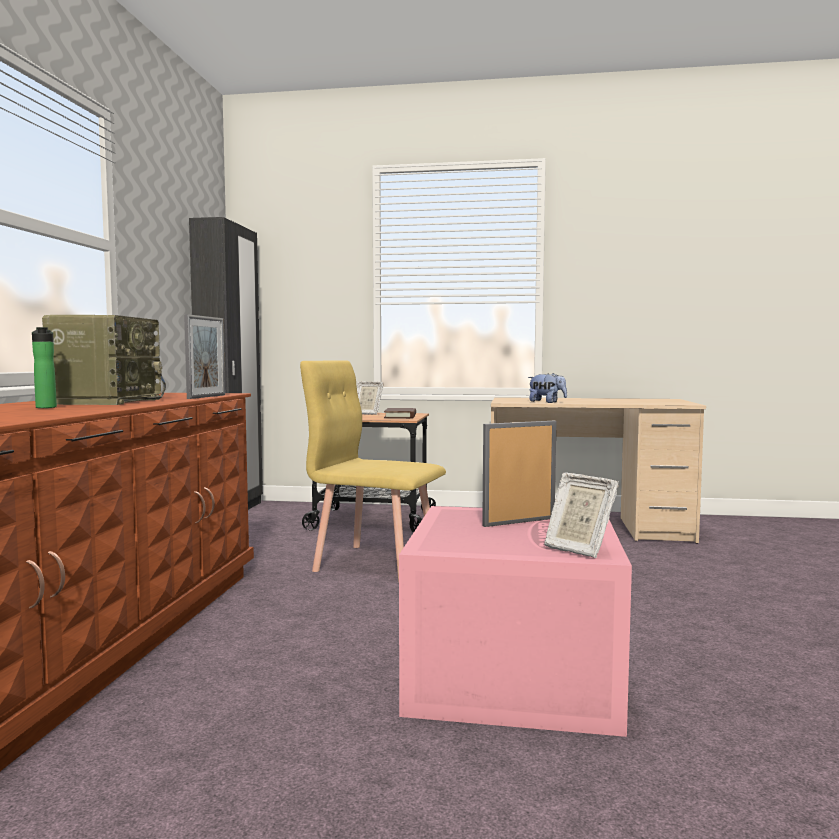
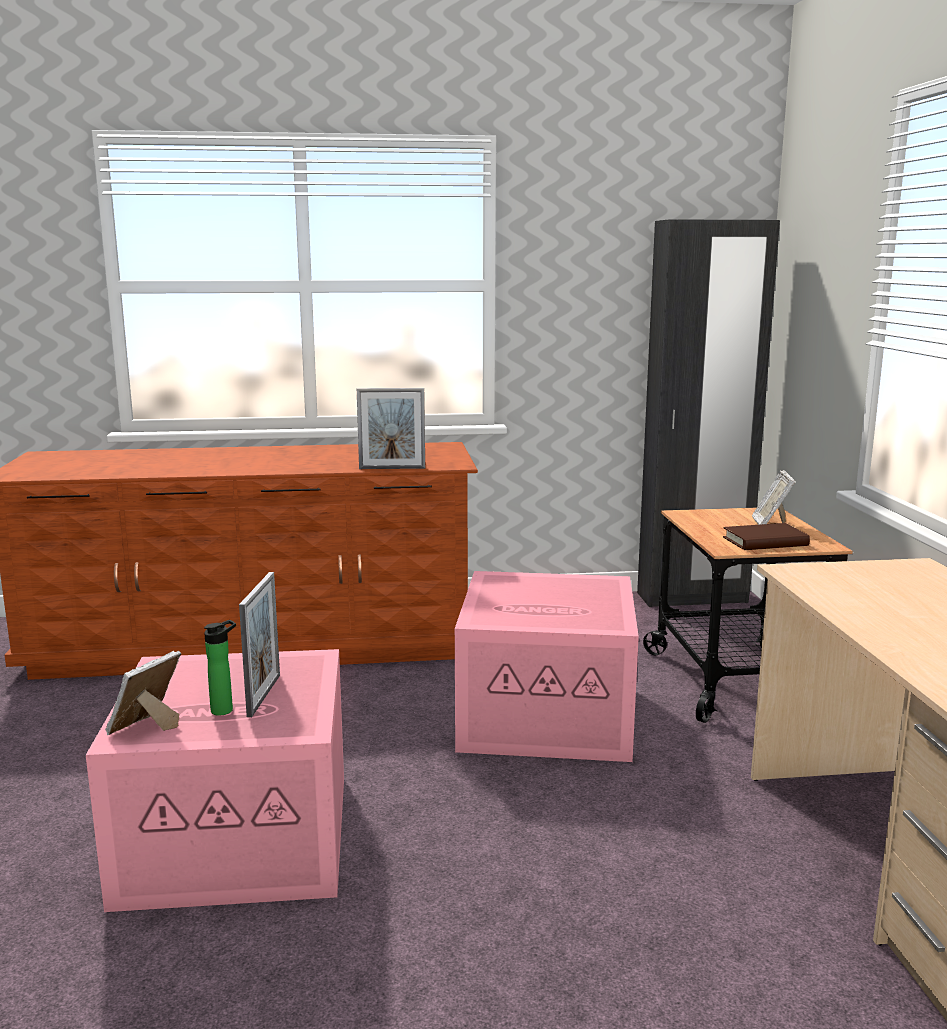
camera: 75 degrees right, 10 degrees up
(46, 407) = (242, 459): bottle -> bottle (225, 709)
(107, 401) = (312, 459): radio -> none
(376, 562) = (549, 715): yellow chair -> pink storage box
(519, 522) = (264, 695): picture frame -> picture frame turned 45 degrees clockwise
(547, 402) = (831, 596): plush toy -> none

